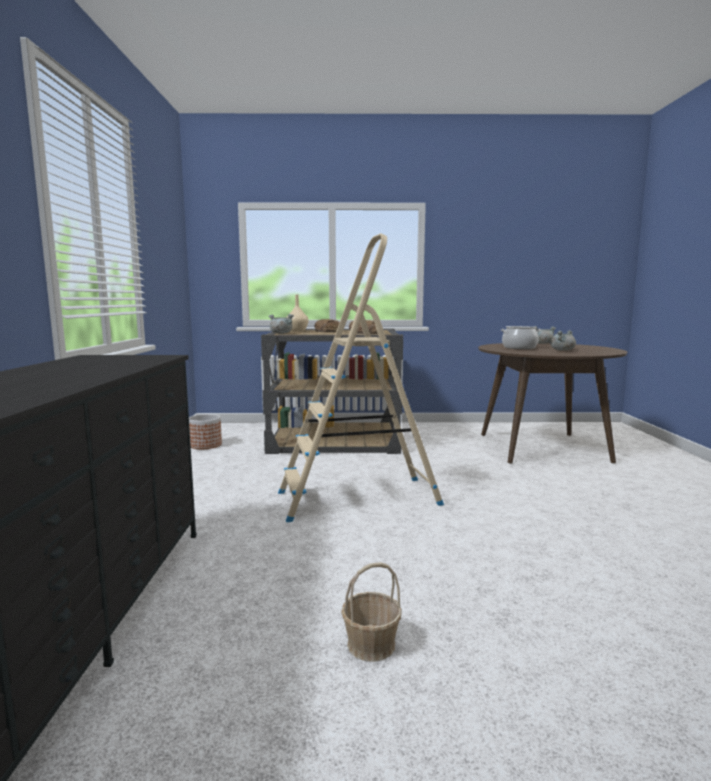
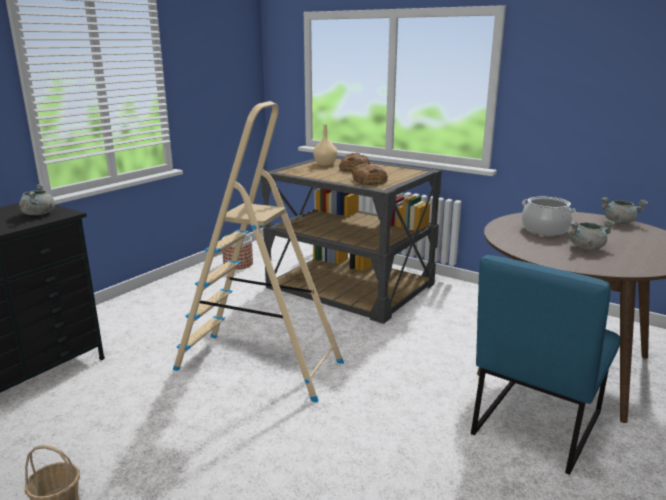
camera: 35 degrees right, 10 degrees up
(280, 333) = (288, 170): grey cooking pot -> grey cooking pot (38, 213)
(580, 476) = (534, 424): none -> blue chair

